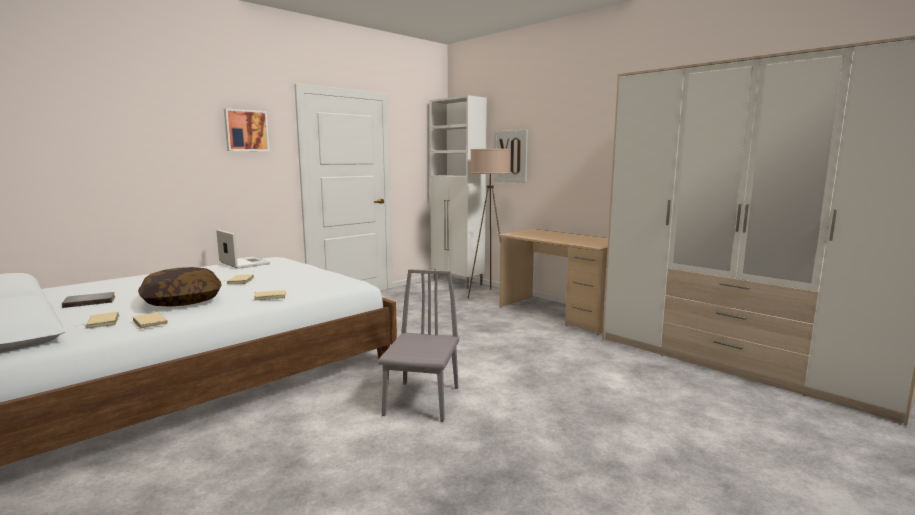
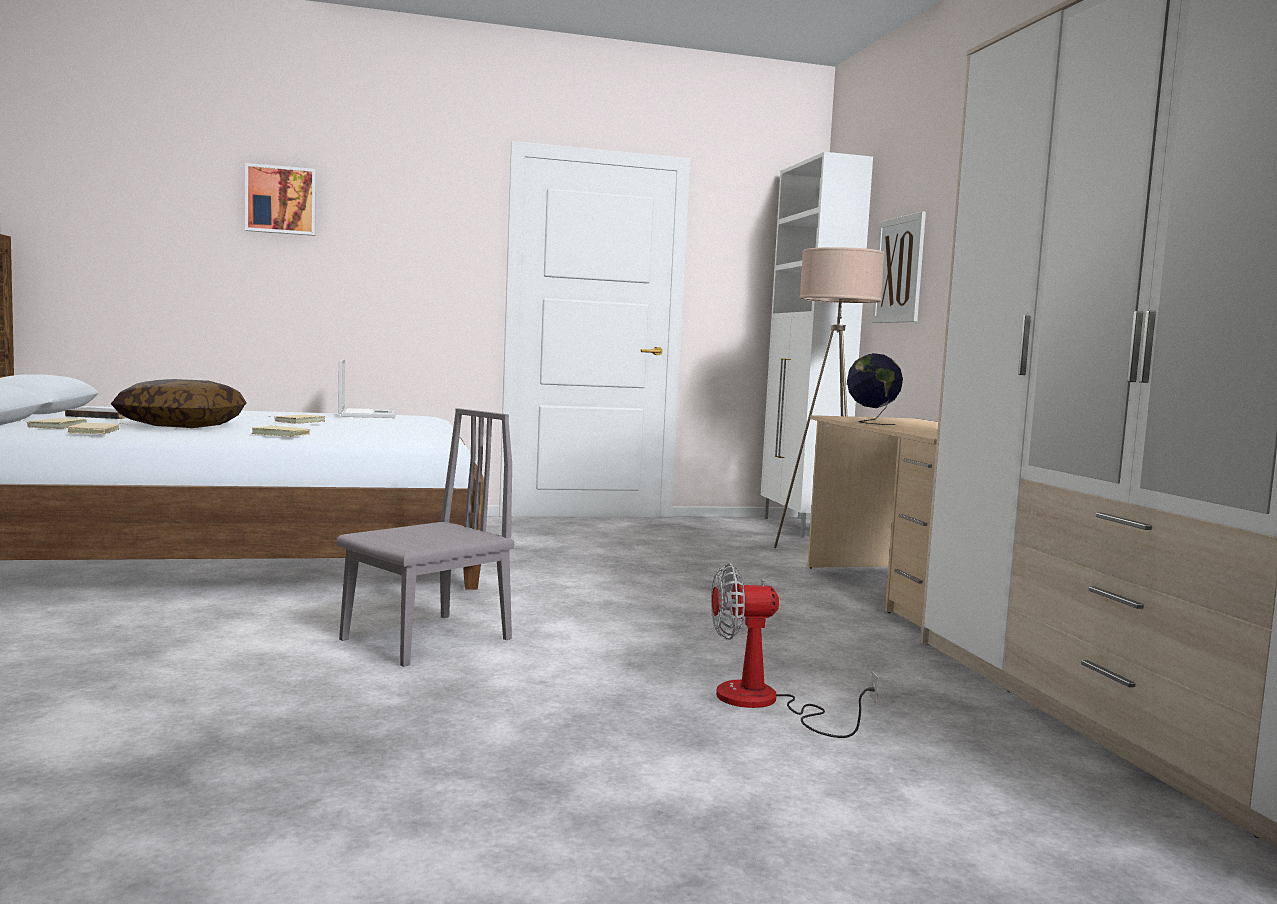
camera: 30 degrees right, 5 degrees down
(246, 130) = (421, 214): picture -> picture (281, 200)
(539, 237) = (871, 422): none -> globe
(606, 389) = (764, 703): none -> fan

